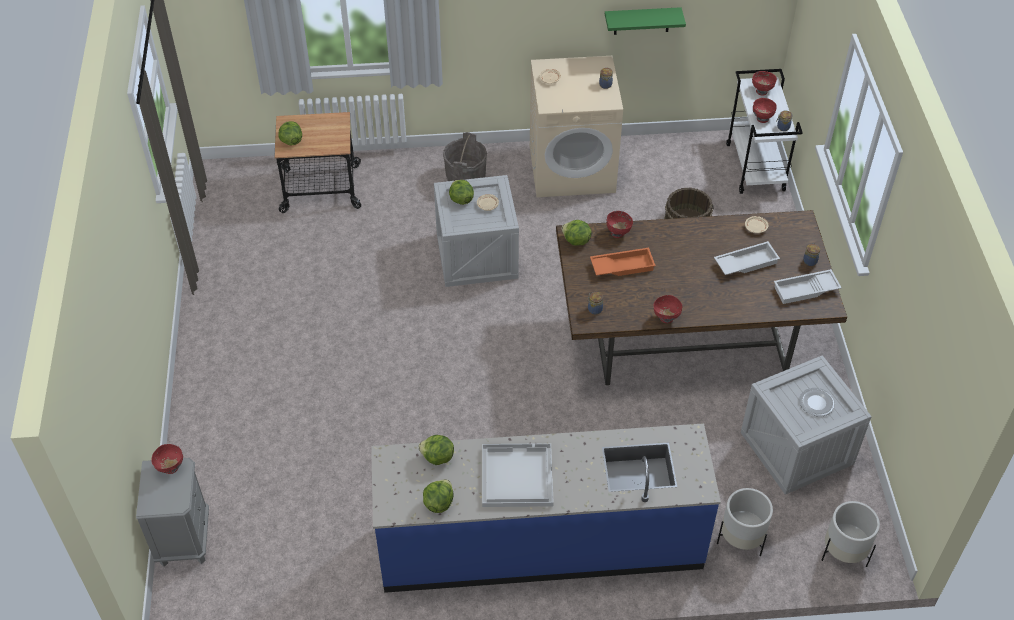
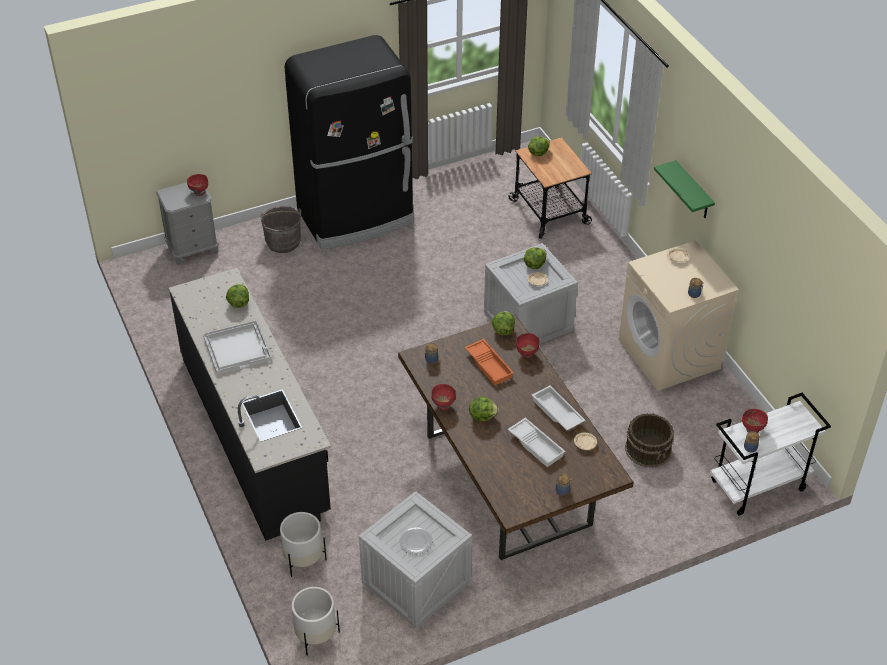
camera: 70 degrees right, 5 degrees down
(226, 354) = (357, 217): none -> black fridge
(438, 503) = (199, 314): lettuce -> lettuce (482, 416)
(466, 179) = (613, 290): grey bucket -> grey bucket (283, 242)
(540, 542) = (255, 434): blue counter -> black counter
(642, 21) = (764, 278): green shelf -> green shelf (693, 191)
(762, 91) = (794, 422): red bowl -> none
(806, 290) = (523, 493): white tray -> white tray (556, 412)

